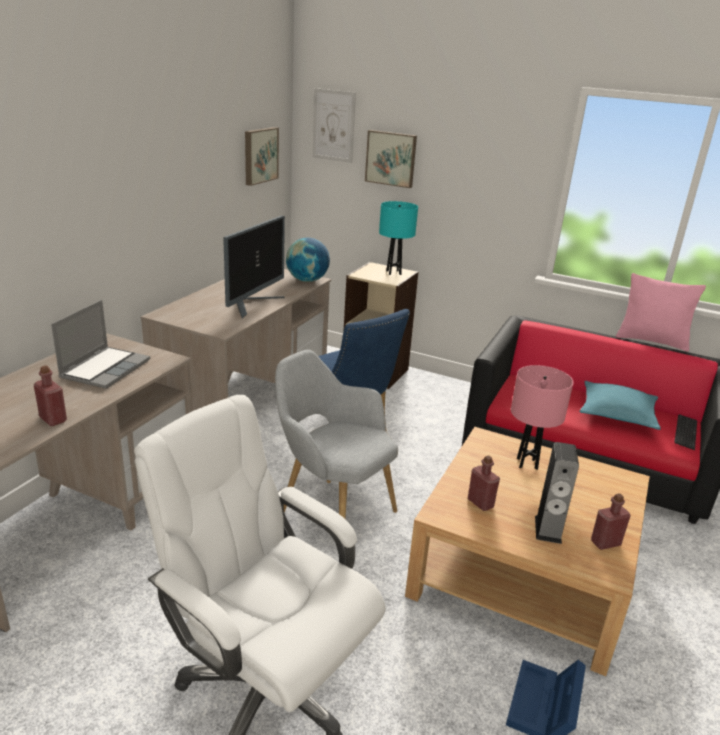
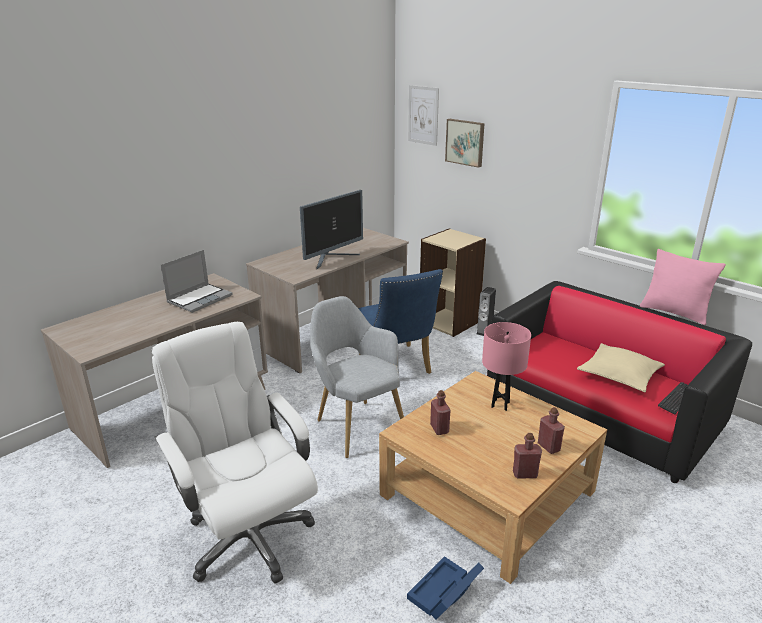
camera: 20 degrees right, 0 degrees up
(53, 419) = (148, 329): red bottle -> red bottle (548, 447)
(259, 155) = (360, 140): picture -> none
(307, 280) = (387, 242): globe -> none
(393, 272) = (462, 238): turquoise table lamp -> none
(548, 529) = (482, 456): speaker -> speaker (484, 331)
(617, 413) = (619, 375): turquoise pillow -> beige pillow

